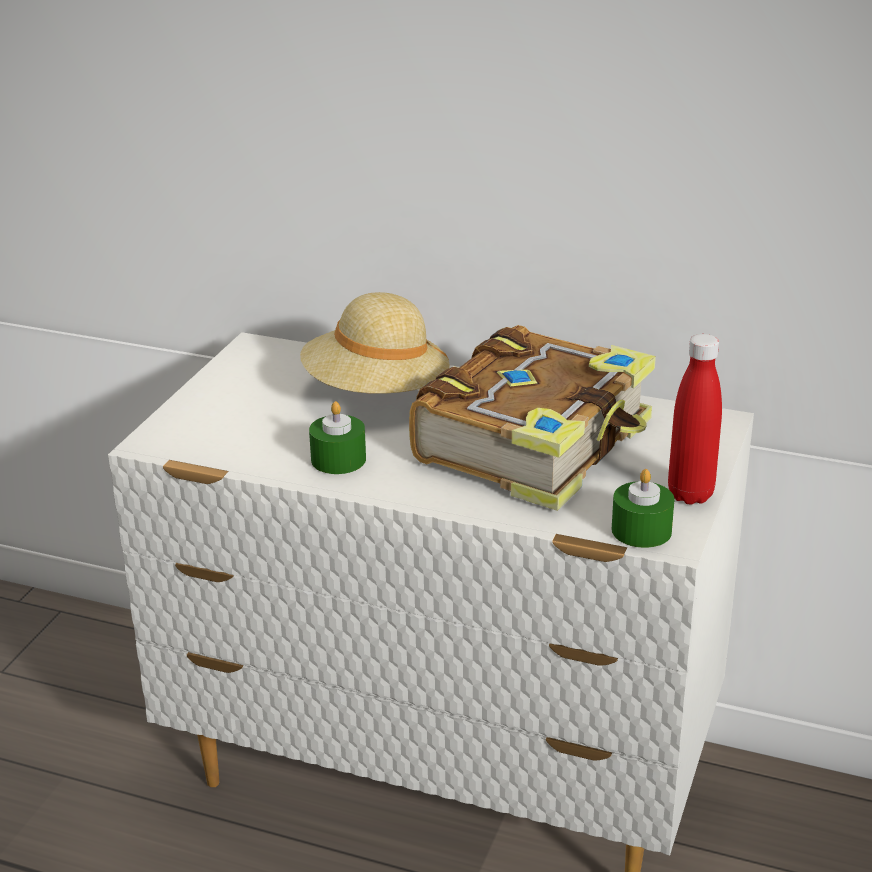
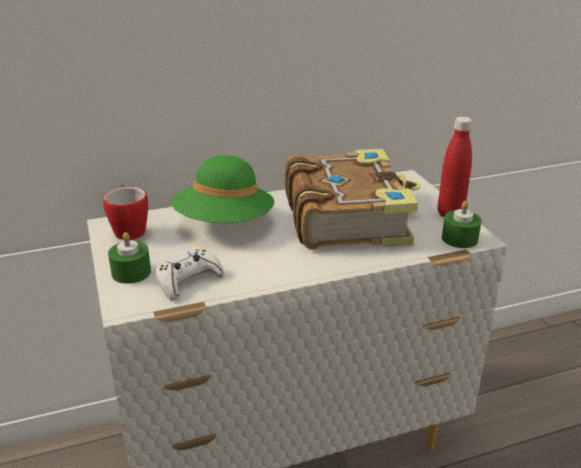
camera: 40 degrees left, 0 degrees up
(243, 443) = (188, 281): none -> white game controller
(266, 360) = (129, 229): none -> mug
(338, 459) = (260, 267): green candle -> green candle (131, 272)
(376, 393) = (225, 224): beige hat -> green hat

